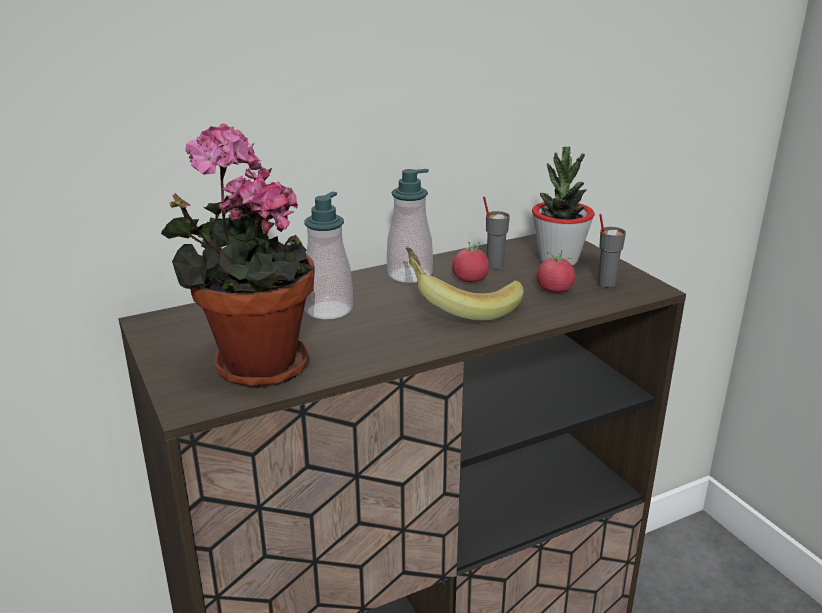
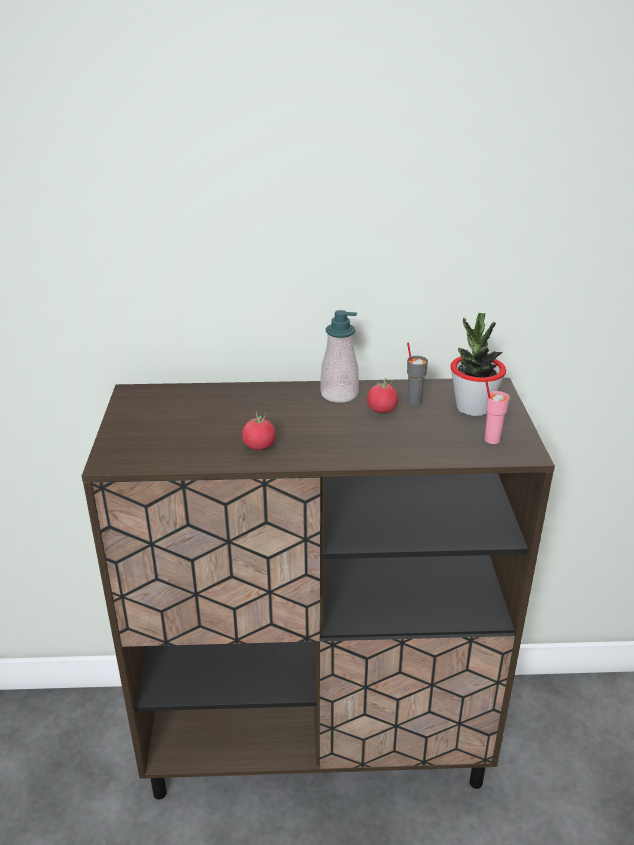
camera: 25 degrees right, 5 degrees up
(253, 365) = (169, 443): potted plant -> none
(328, 309) = (254, 411): soap dispenser -> none
(461, 306) = (353, 431): banana -> none
(554, 290) = (441, 435): tomato -> tomato (259, 446)
(605, 283) = (491, 439): grey cup -> pink cup

